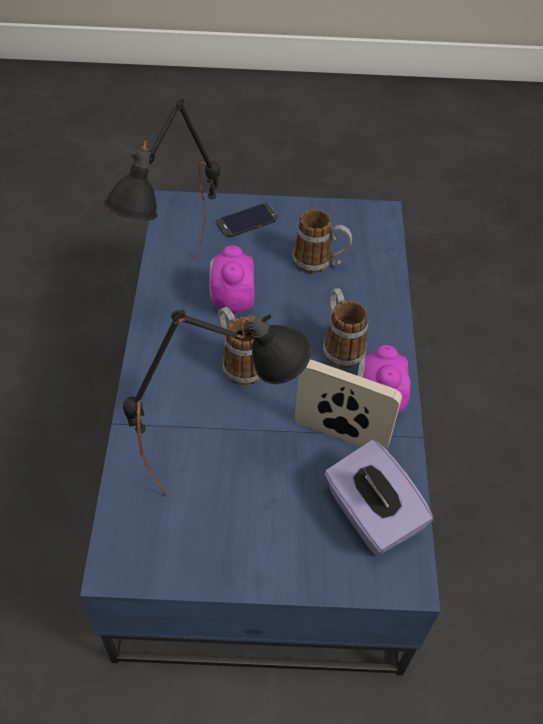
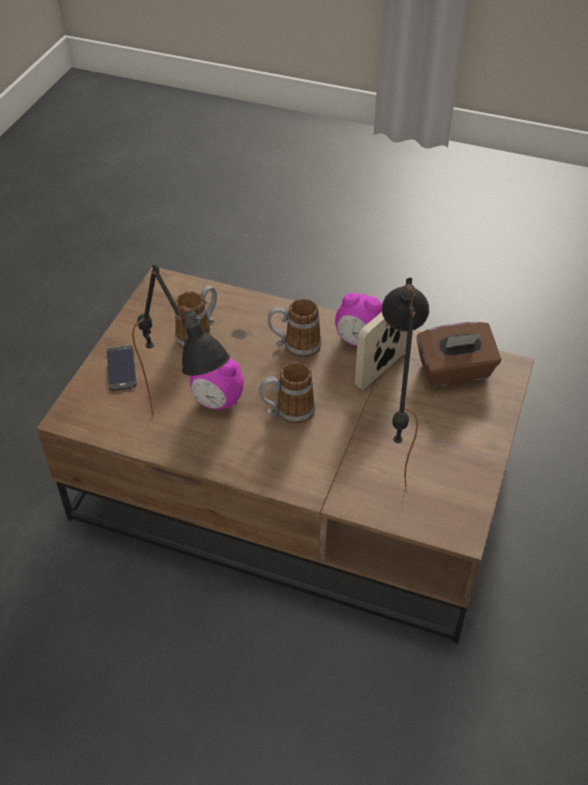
camera: 70 degrees left, 5 degrees down
(268, 456) = (297, 486): blue coffee table -> brown coffee table
(371, 515) = (454, 371): purple tissue box -> brown tissue box

